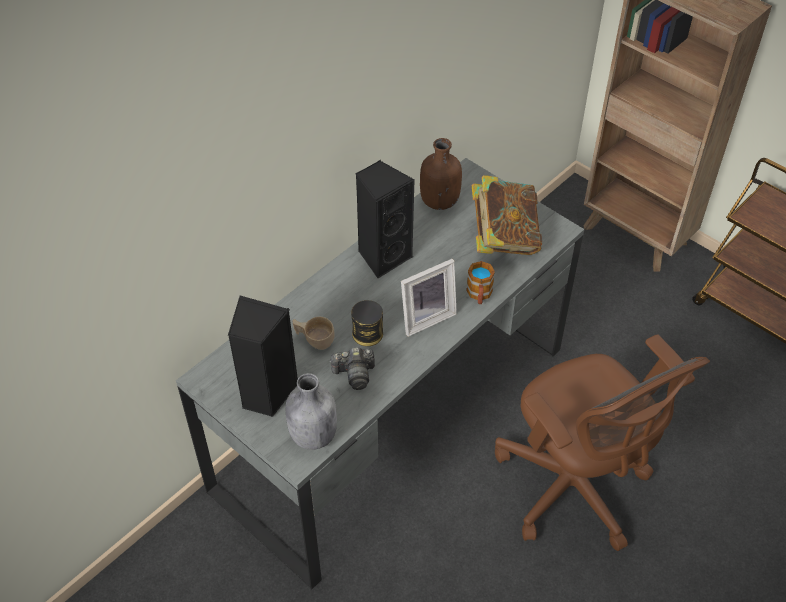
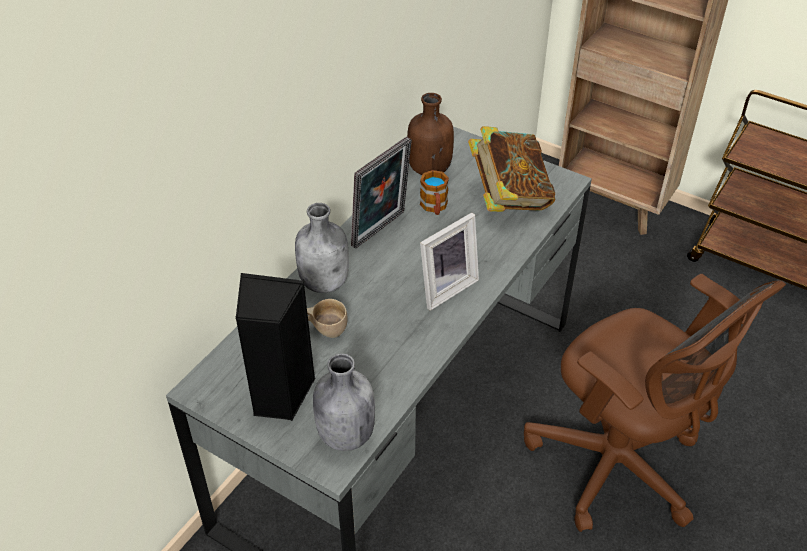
camera: 10 degrees left, 5 degrees down
(325, 298) = (325, 282): none -> grey bottle
(354, 374) = (378, 359): camera -> none
(367, 334) = (383, 313): can -> none
(383, 256) = (381, 230): black speaker -> picture frame
(479, 295) = (498, 257): mug -> mug (434, 207)

